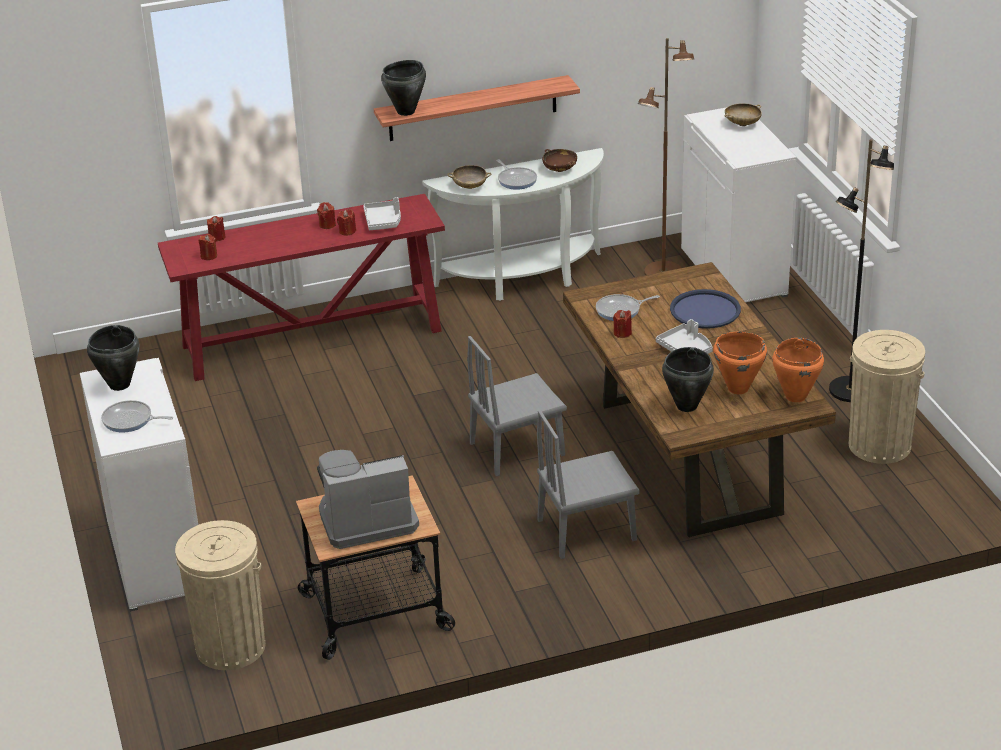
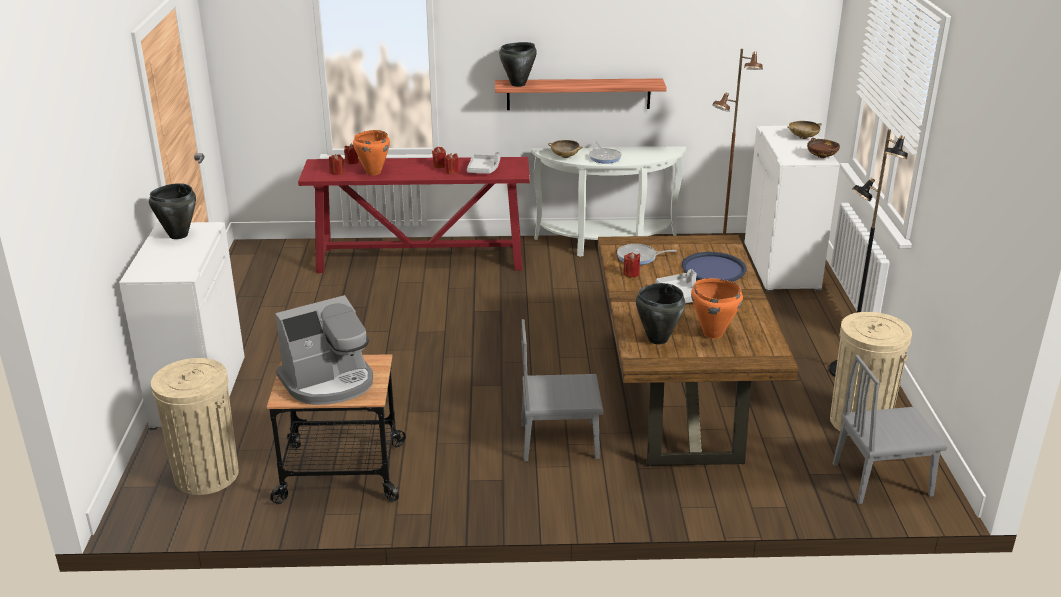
camera: 15 degrees right, 5 degrees down
(130, 420) = (164, 261): frying pan -> none
(366, 519) = (329, 382): coffee machine -> coffee machine turned 150 degrees clockwise
(517, 449) = (535, 365): grey chair -> grey chair (882, 479)
(560, 169) = (643, 155): brown bowl -> brown bowl (822, 156)
(795, 396) = (764, 349): orange cooking pot -> orange cooking pot (373, 172)

